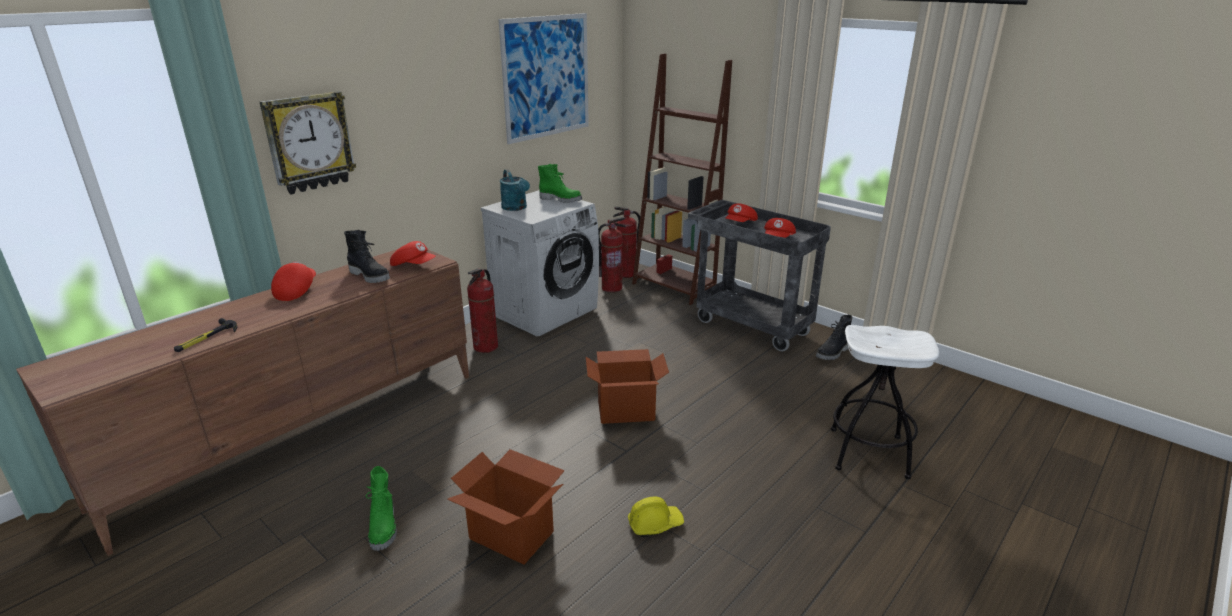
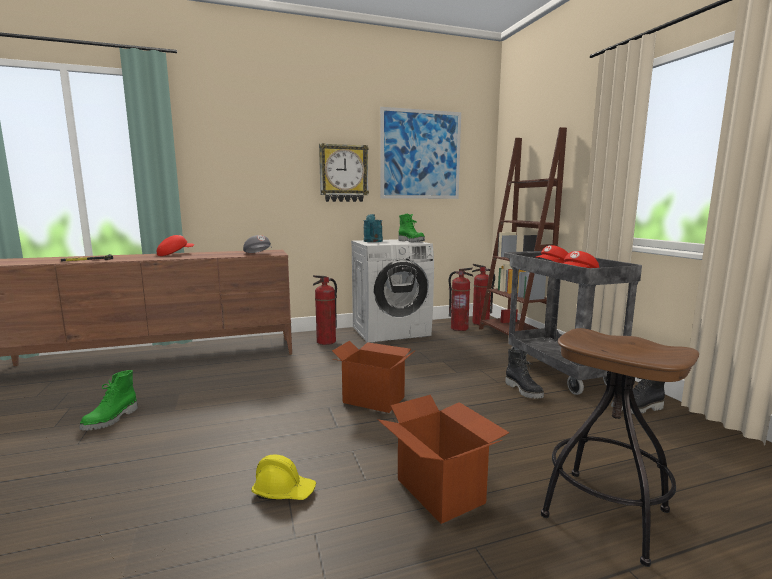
camera: 30 degrees right, 15 degrees down
(309, 142) = (220, 167): wall clock -> wall clock (343, 173)
(370, 276) = (225, 254): black boot -> black boot (524, 391)
(414, 266) = (259, 254): red cap -> grey cap
(512, 534) = (171, 454): cardboard box -> cardboard box (440, 490)
(868, 452) = (604, 512): white stool -> brown stool

